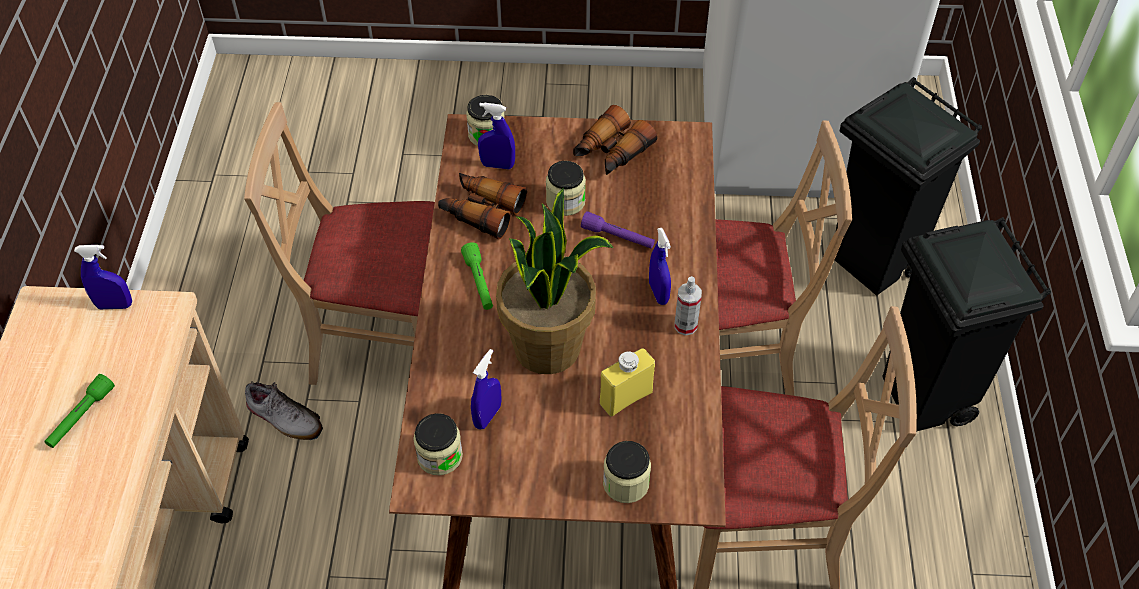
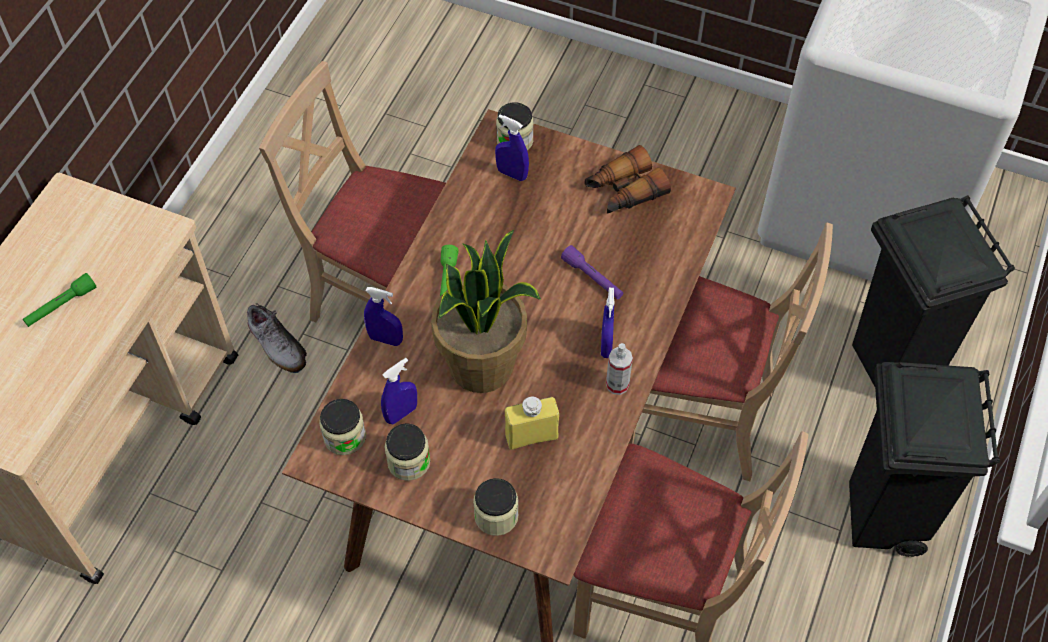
camera: 20 degrees right, 5 degrees up
(114, 305) = (124, 212): blue spray bottle -> blue spray bottle (385, 339)
(481, 211) = (477, 215): binoculars -> none
(565, 202) = (559, 229): jar -> jar (409, 462)

